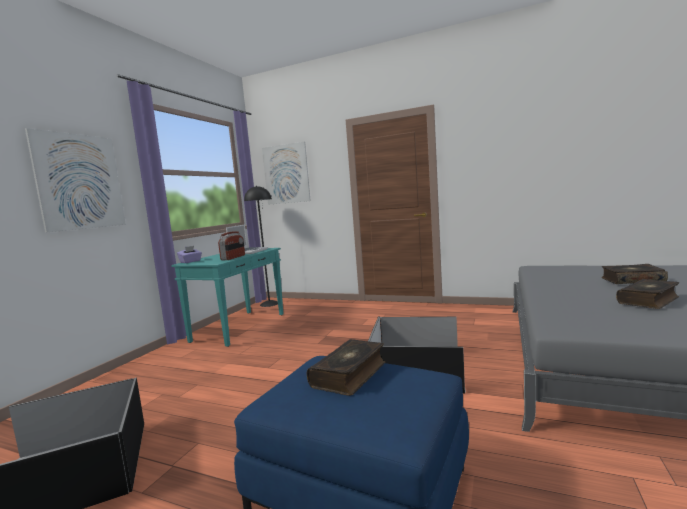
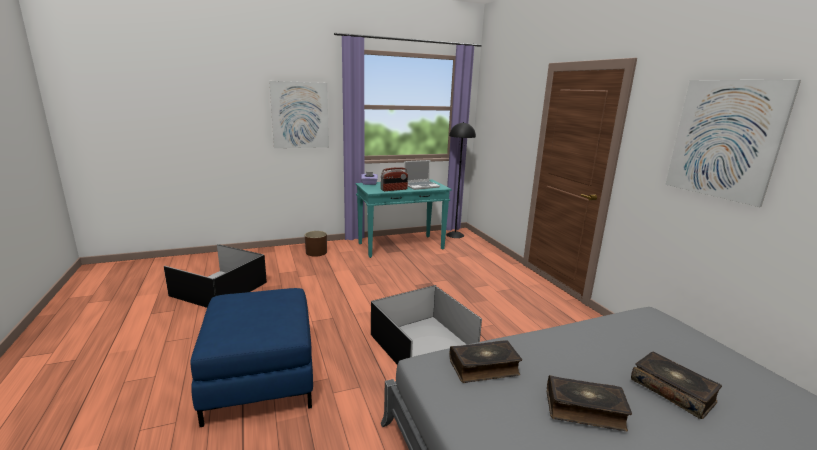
camera: 45 degrees right, 10 degrees up
(150, 369) = (316, 252): none -> brown planter
(286, 174) = (496, 113): picture -> picture (724, 139)
(350, 375) = (268, 306): book -> book (484, 367)

